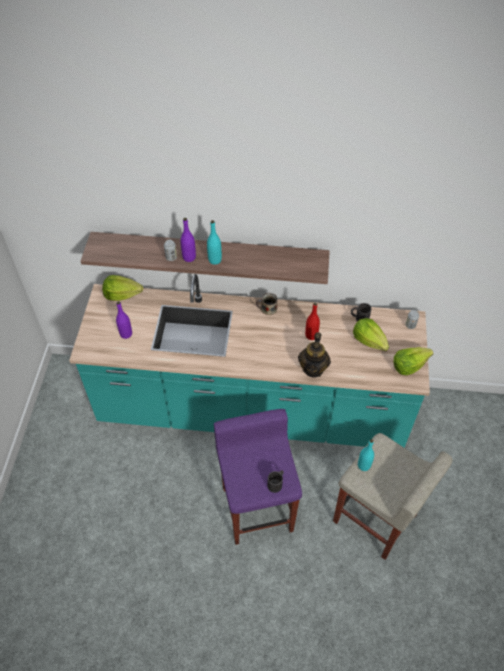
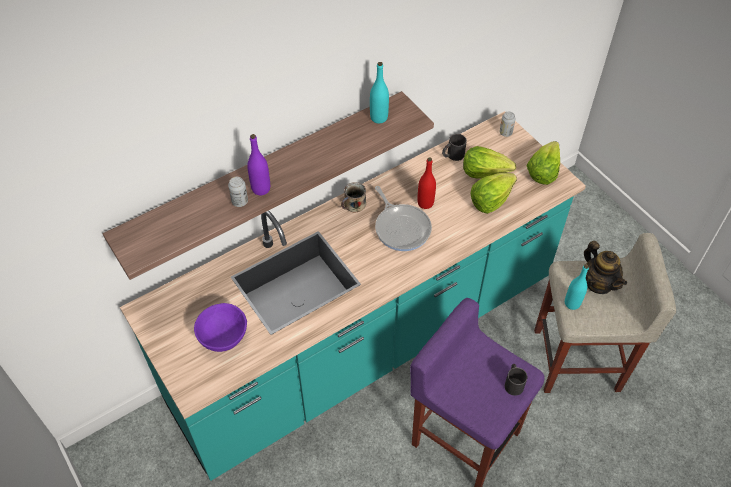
camera: 40 degrees left, 0 degrees up
(122, 295) = (171, 297): lettuce -> lettuce (490, 201)
(126, 334) = (222, 337): purple bottle -> purple bowl
(215, 260) = (293, 173): turquoise bottle -> turquoise bottle (379, 117)
(281, 340) = (401, 227): none -> frying pan
(313, 368) = (461, 234): teapot -> teapot (598, 283)

